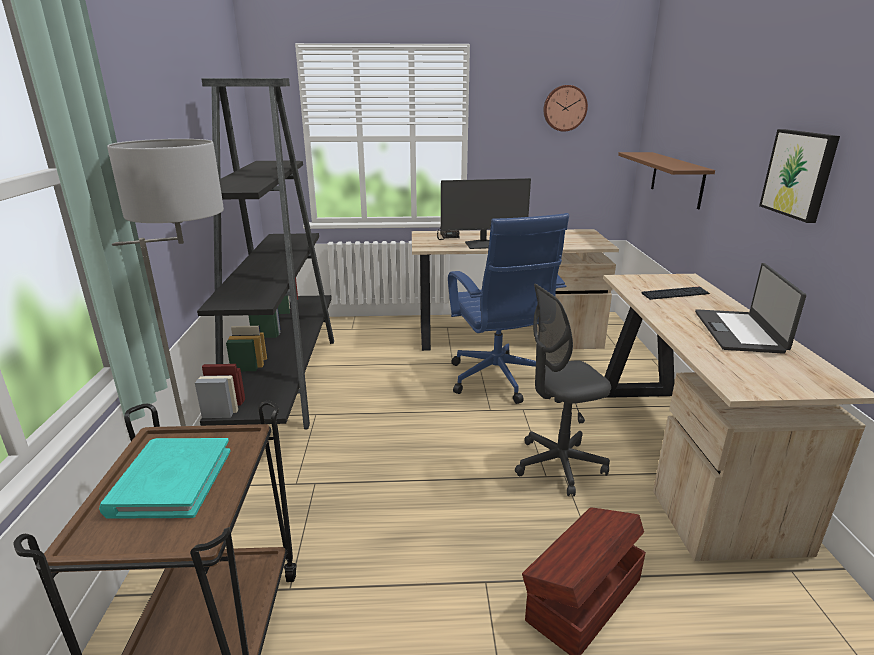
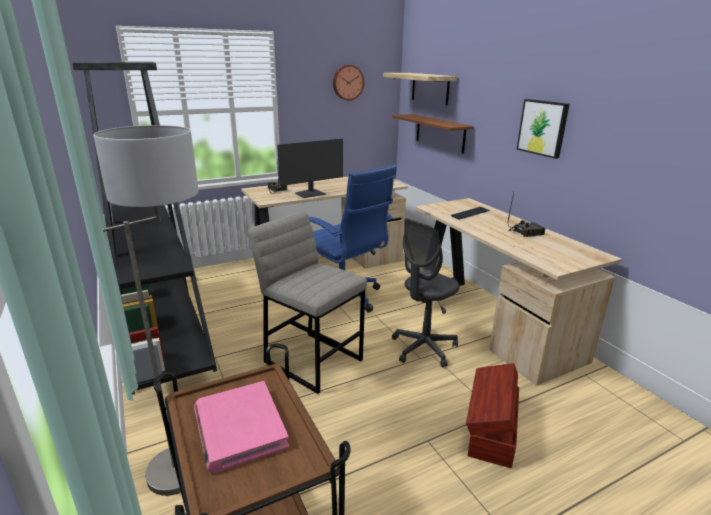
camera: 25 degrees left, 0 degrees up
(171, 481) = (239, 428): turquoise book -> pink book
(412, 443) = (311, 360): none -> grey chair
(673, 116) = (430, 88): none -> shelf
(740, 331) = (526, 232): laptop -> radio

